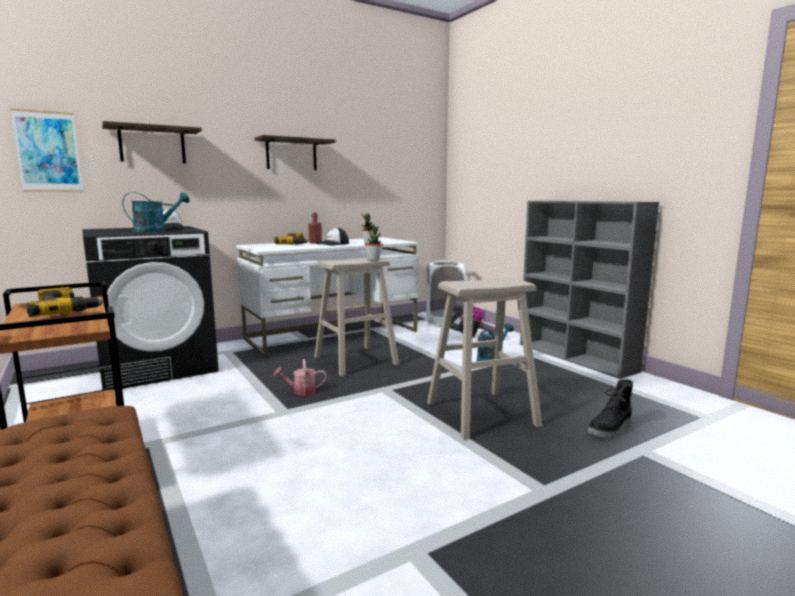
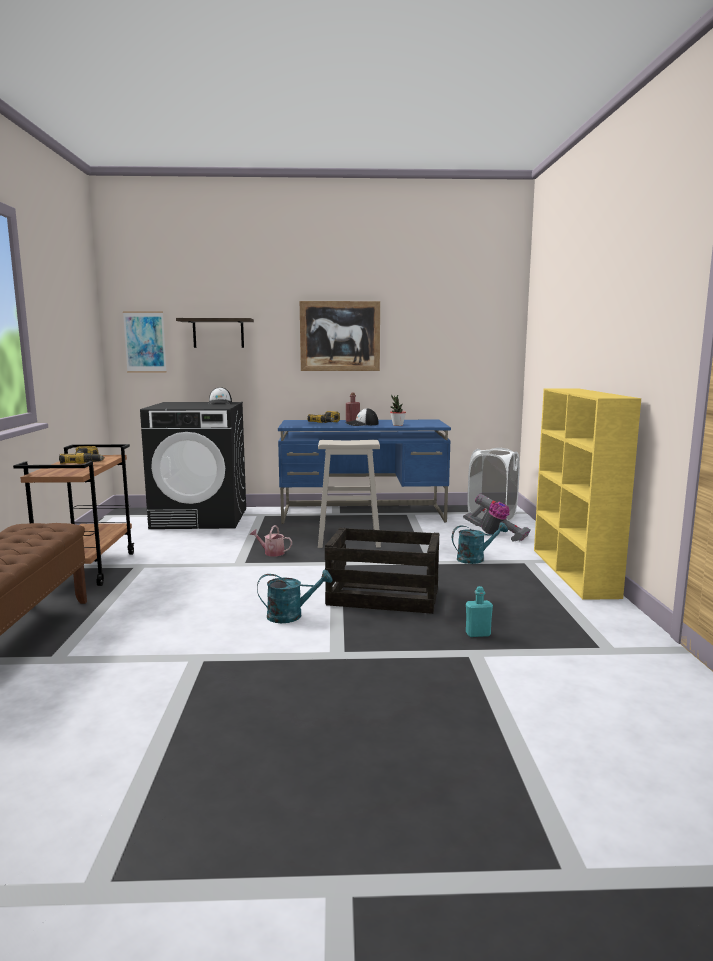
camera: 30 degrees right, 0 degrees up
(156, 231) = (198, 406): turquoise watering can -> turquoise watering can (291, 615)
(291, 154) = (340, 336): shelf -> picture
(333, 335) = (363, 514): white desk -> blue desk
(374, 259) = (367, 442): potted plant -> none
(482, 413) = (384, 597): beige stool -> crate
(576, 357) = (574, 572): grey bookcase -> yellow bookcase
(610, 430) = (478, 634): black boot -> turquoise bottle

